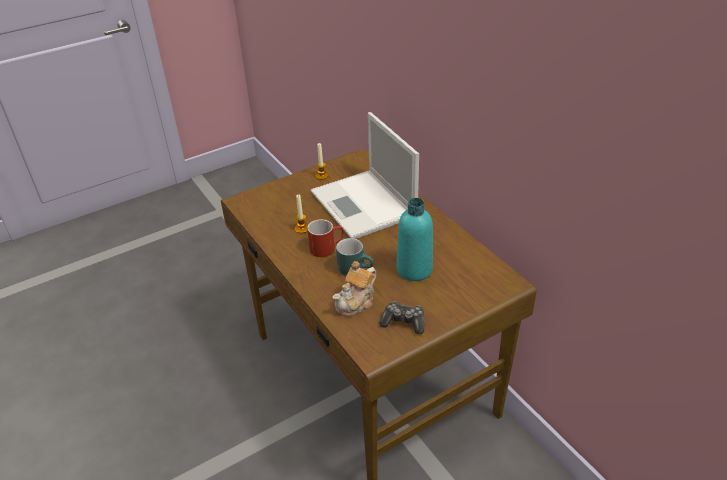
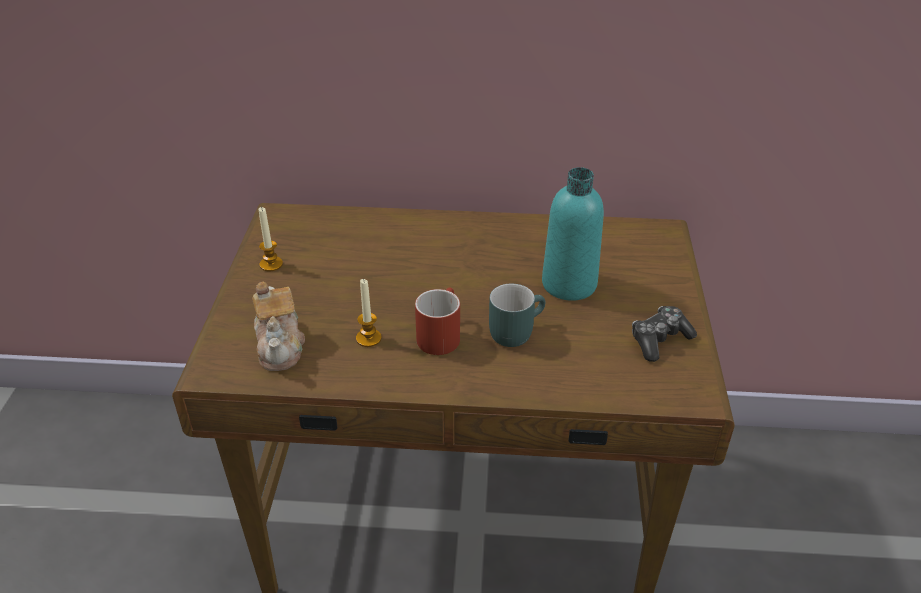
camera: 55 degrees left, 0 degrees up
(356, 302) = (584, 361): teapot -> teapot (280, 346)
(364, 205) = (390, 260): laptop -> none

